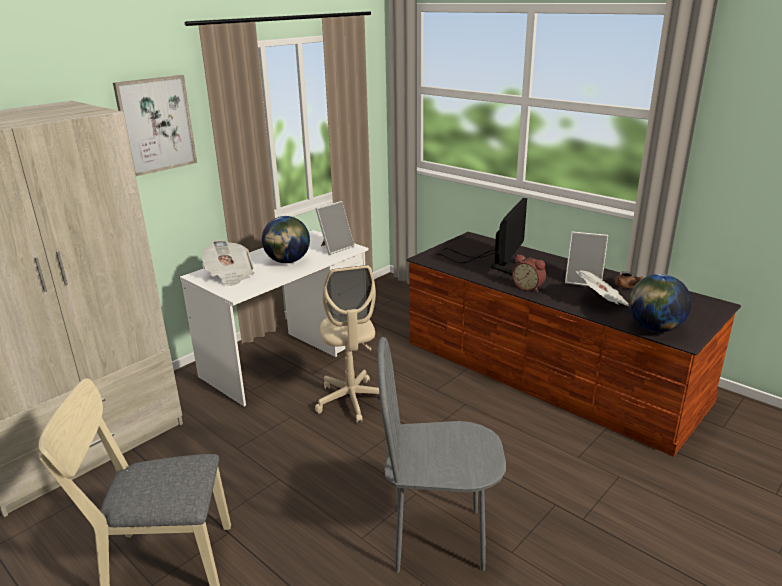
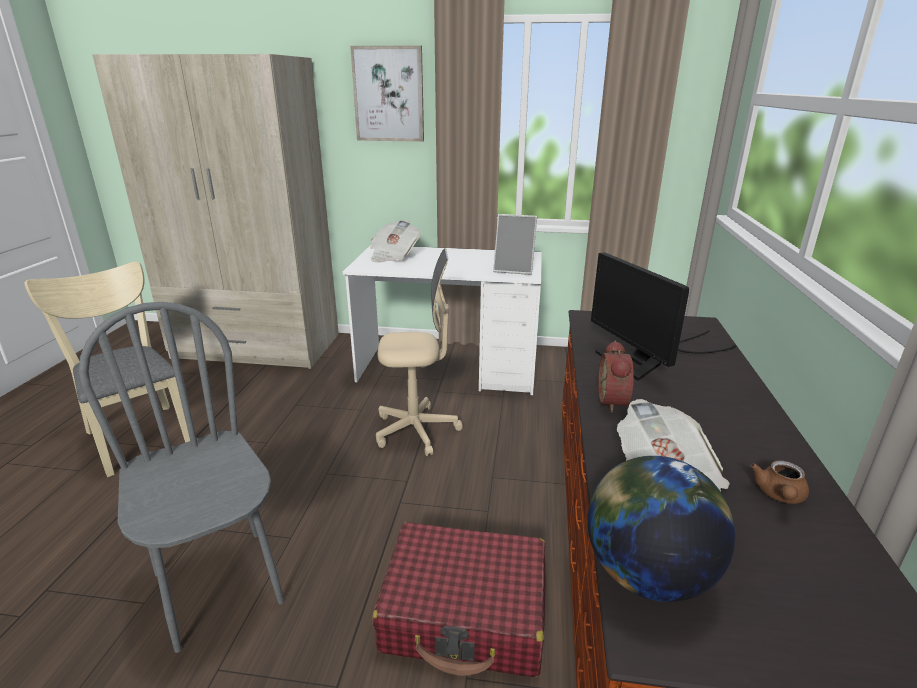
camera: 55 degrees right, 0 degrees up
(288, 261) = (452, 263): globe -> none
(351, 400) = (416, 430): beige office chair -> beige office chair turned 135 degrees counterclockwise
(494, 264) = (648, 359): monitor -> monitor turned 75 degrees clockwise
(537, 442) = (465, 613): none -> red suitcase
(584, 281) = (721, 442): picture frame -> none

